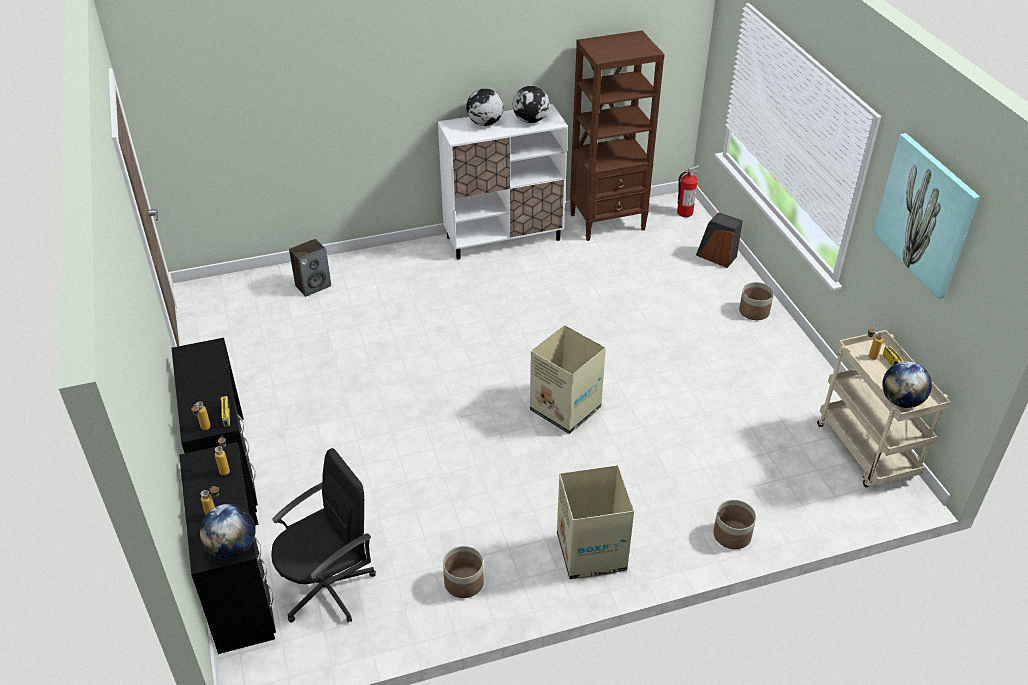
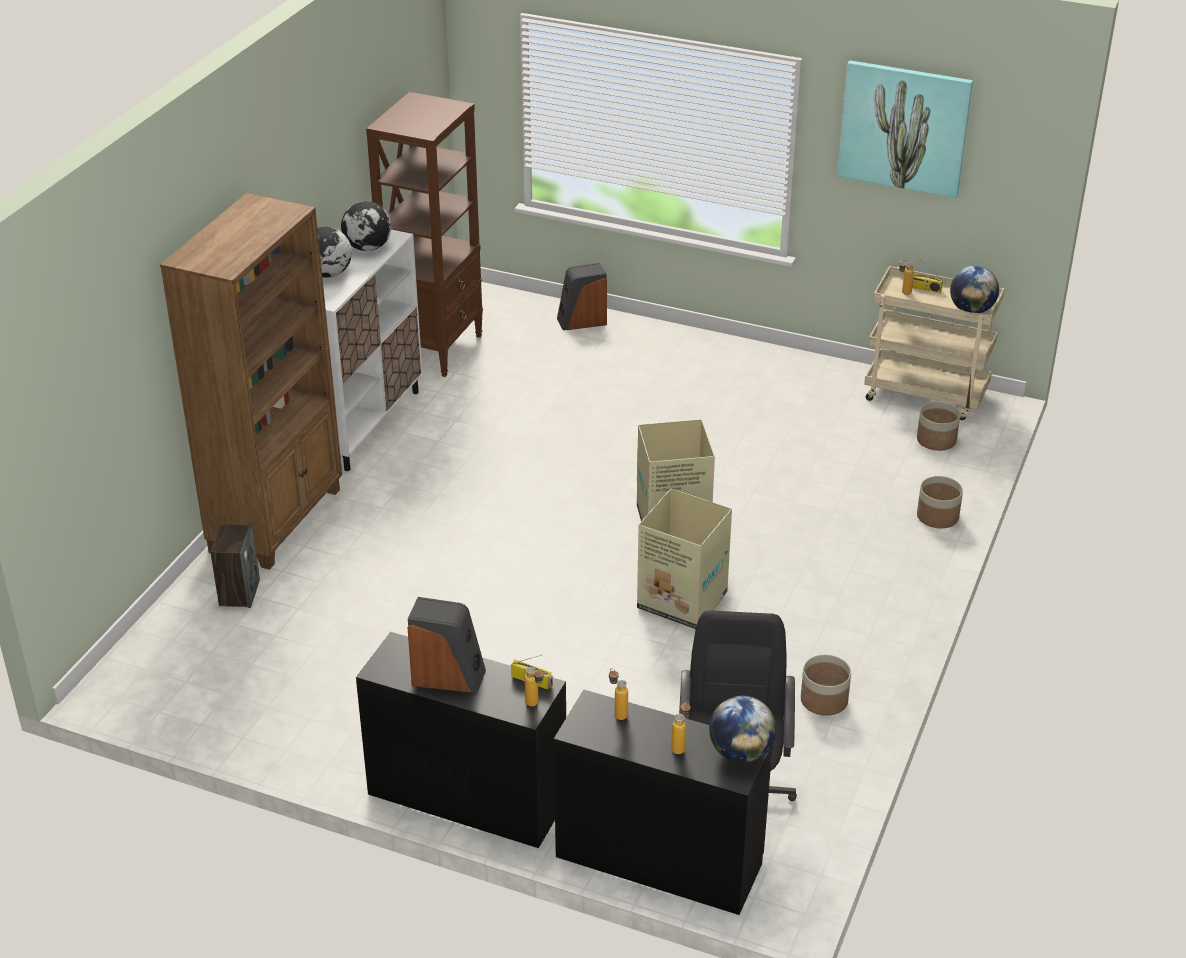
camera: 50 degrees left, 5 degrees down
(201, 381) = (448, 676): none -> speaker
(387, 262) = (277, 520): none -> brown bookcase
(591, 553) = (872, 605): cardboard box -> cardboard box (683, 601)
(684, 212) = (490, 300): fire extinguisher -> none
(754, 312) = (686, 347): planter -> planter (936, 440)

